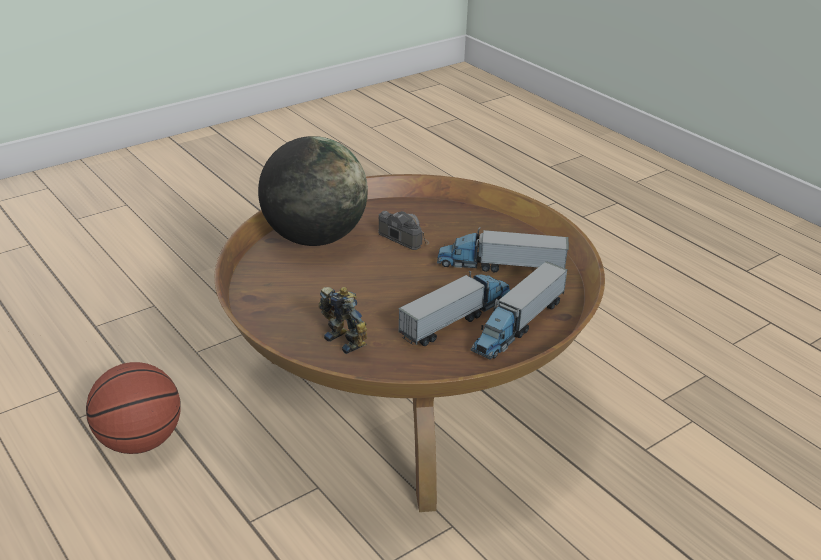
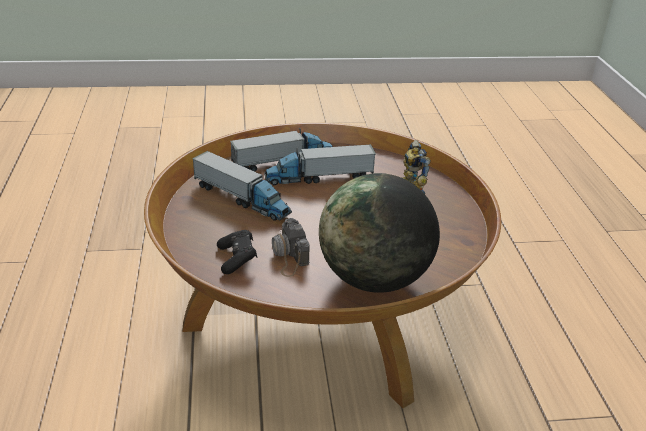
camera: 150 degrees left, 0 degrees up
(140, 441) = (555, 369): basketball -> none
(437, 220) = (237, 259): none -> black game controller

